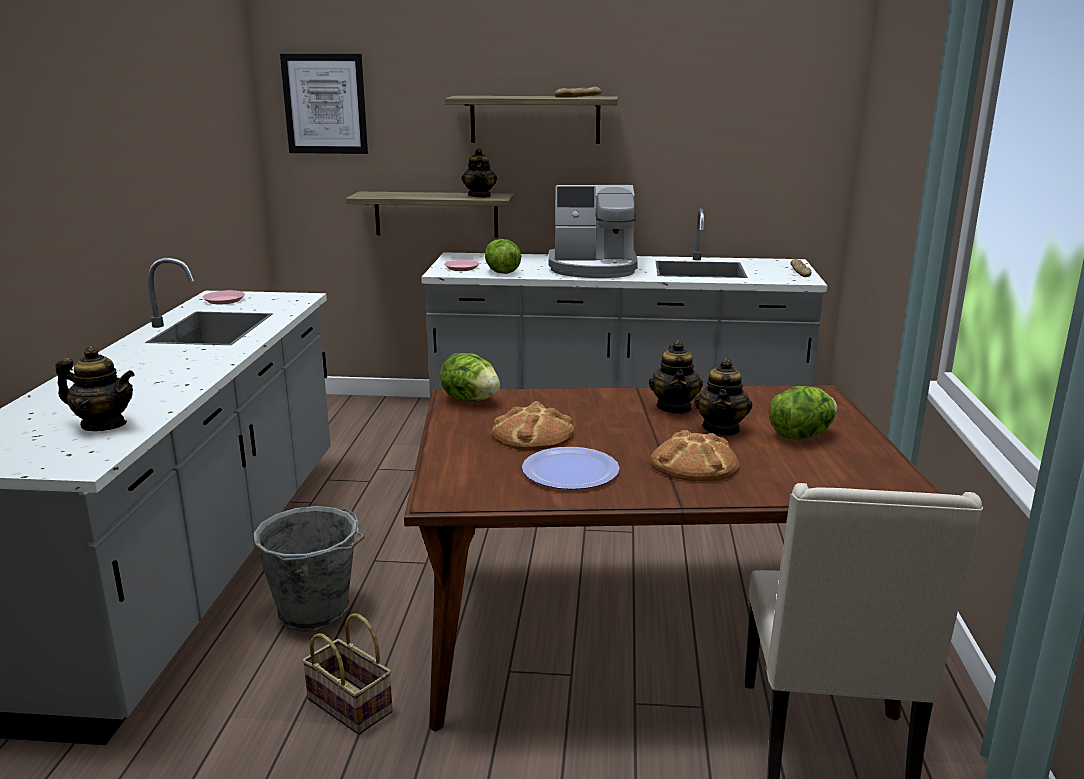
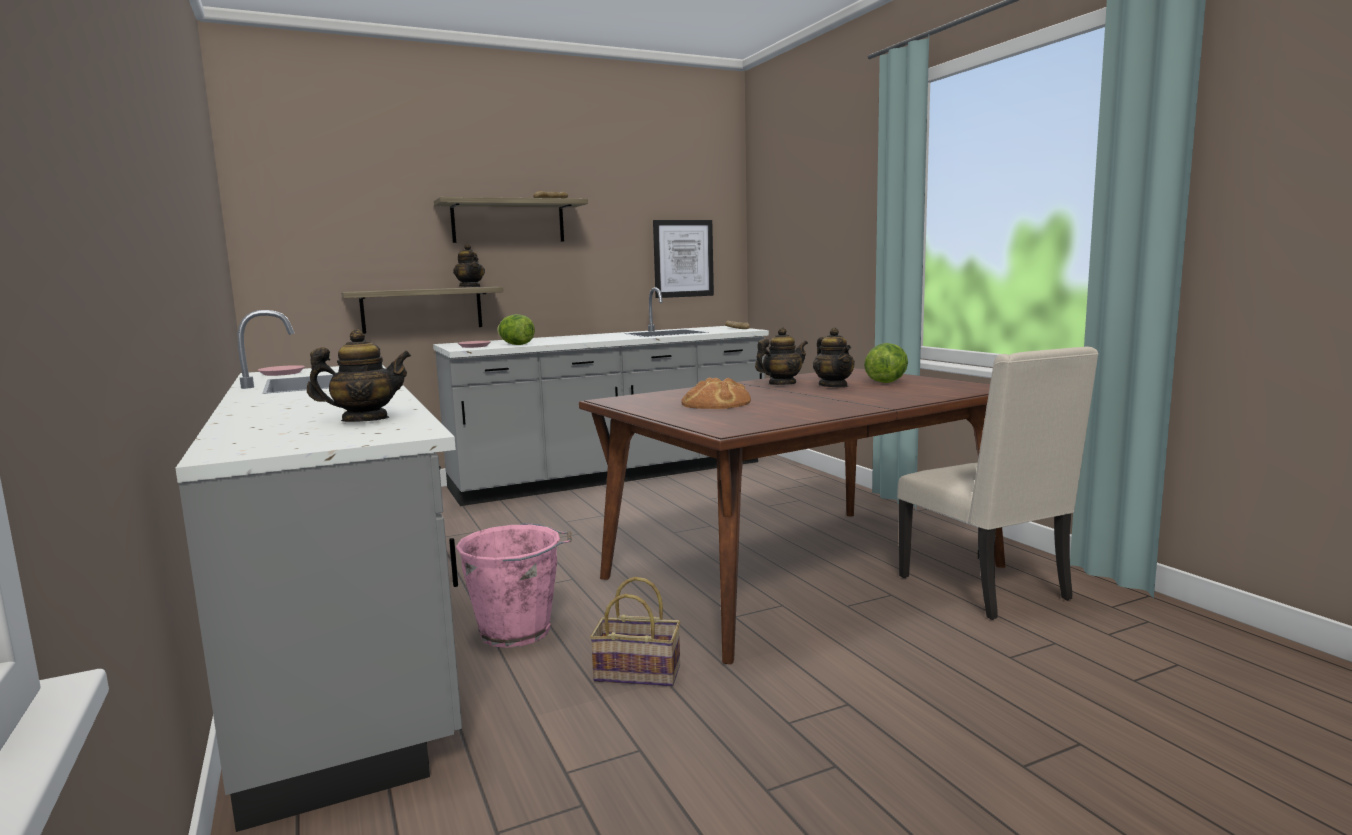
camera: 30 degrees left, 10 degrees down
(317, 613) = (518, 631): grey bucket -> pink bucket
(325, 104) = (303, 208): picture -> picture (683, 258)
(470, 400) = (626, 399): lettuce -> none
(570, 471) = (785, 409): plate -> none
(593, 268) = (586, 338): coffee machine -> none
(675, 408) = (781, 384): teapot -> teapot turned 90 degrees counterclockwise
(694, 464) = (854, 397): bread -> none

